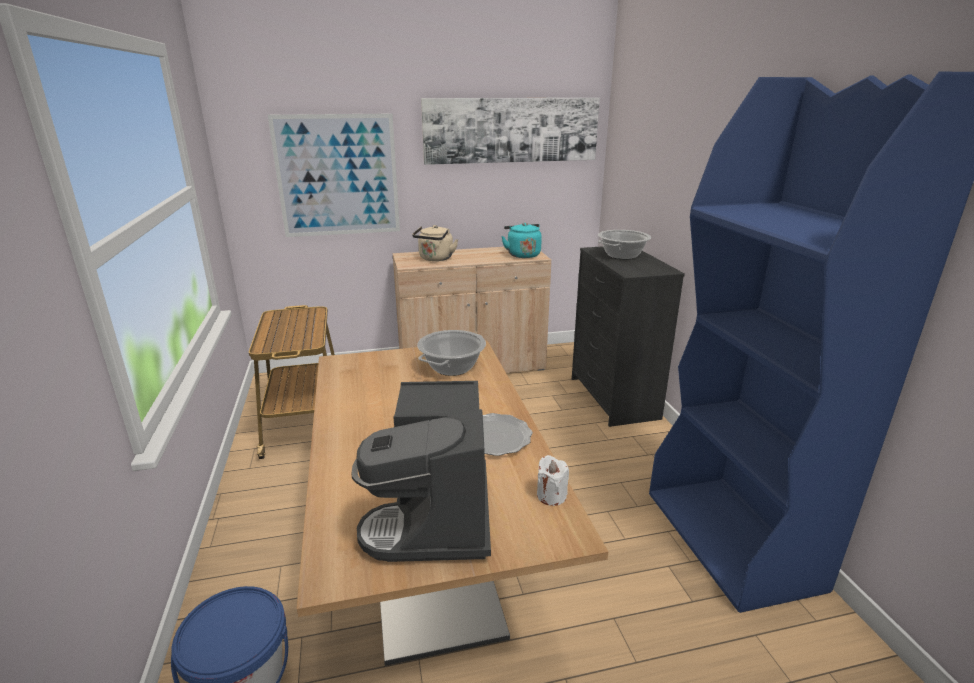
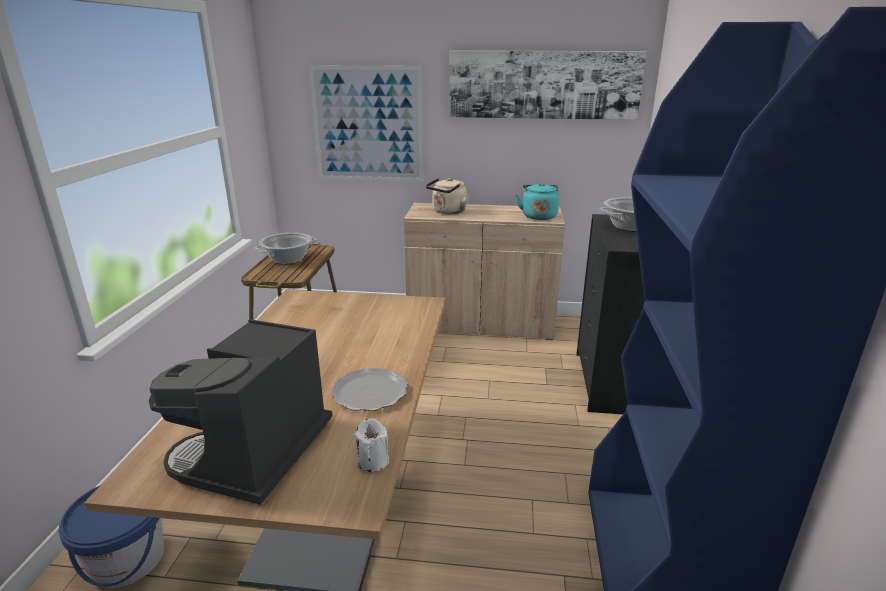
camera: 20 degrees right, 0 degrees up
(452, 367) = (389, 318): cooking pot -> cooking pot (288, 259)

